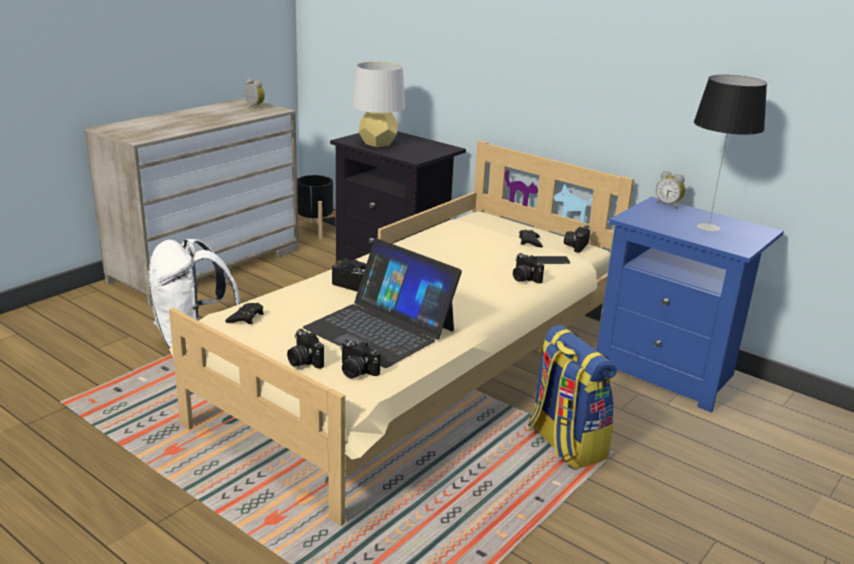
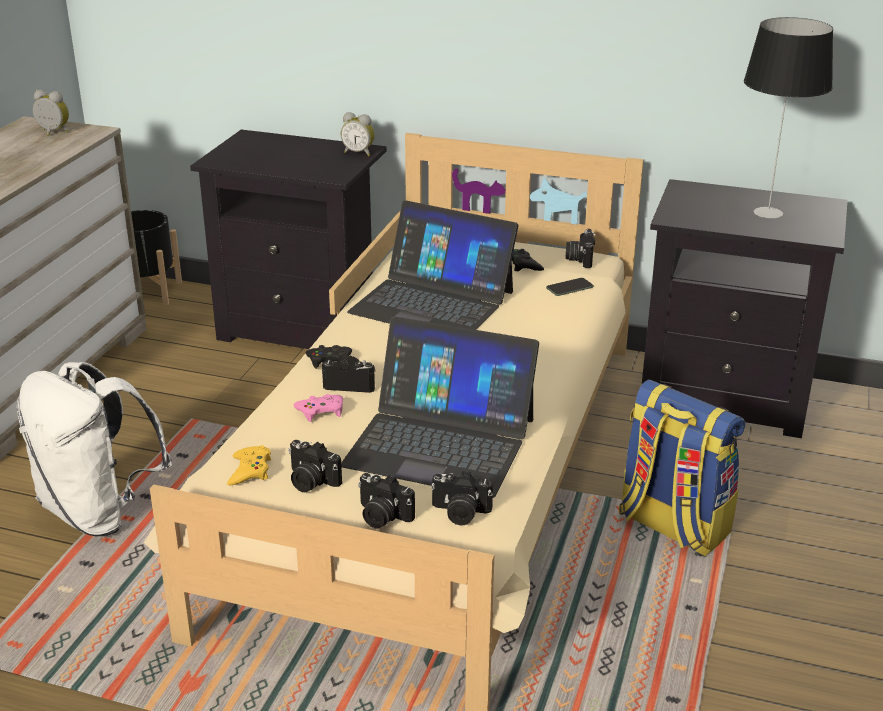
camera: 20 degrees left, 5 degrees up
(246, 317) = (250, 470): black game controller -> yellow game controller
(319, 296) = (321, 411): none -> pink game controller
(378, 143) = (263, 159): grey table lamp -> none
(448, 251) = (432, 302): none -> laptop
(524, 278) = (556, 322): camera -> camera (310, 481)
(668, 205) = (699, 188): alarm clock -> alarm clock (359, 153)
(669, 372) = (726, 397): blue nightstand -> black nightstand

